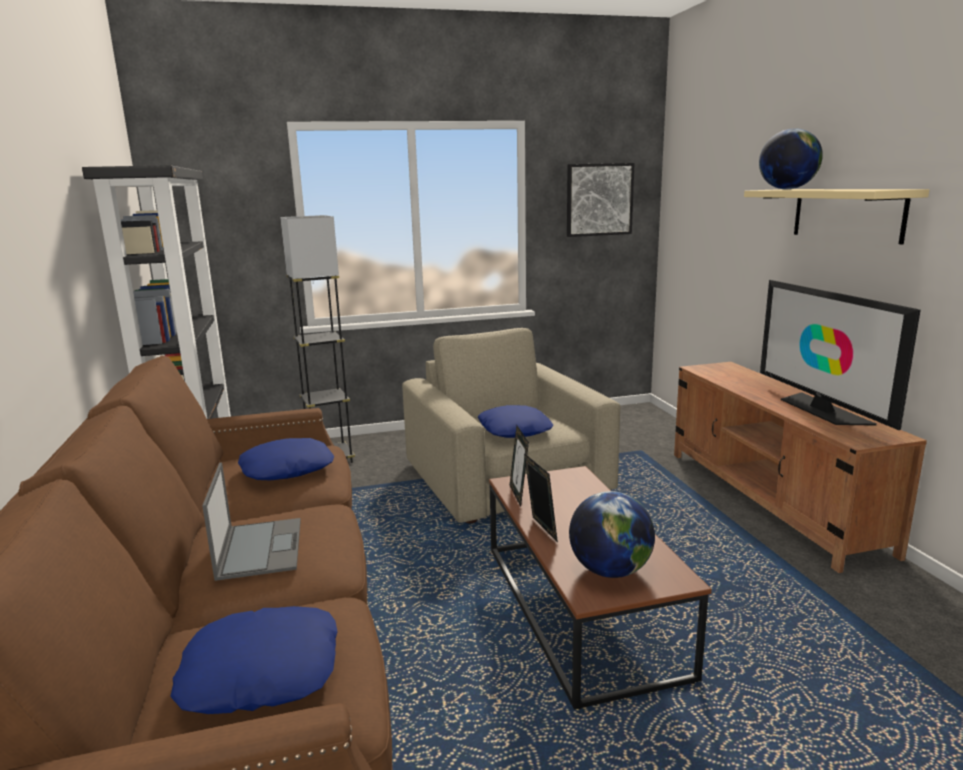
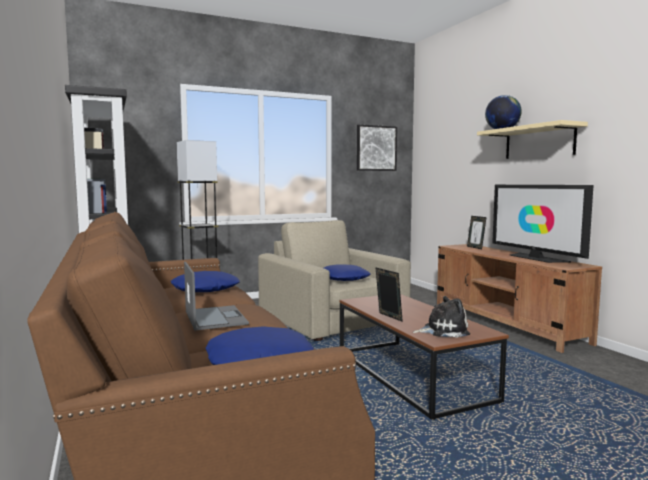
camera: 10 degrees left, 10 degrees down
(519, 495) = (364, 305): picture frame -> picture frame (475, 247)
(610, 570) = (443, 330): globe -> plush toy

